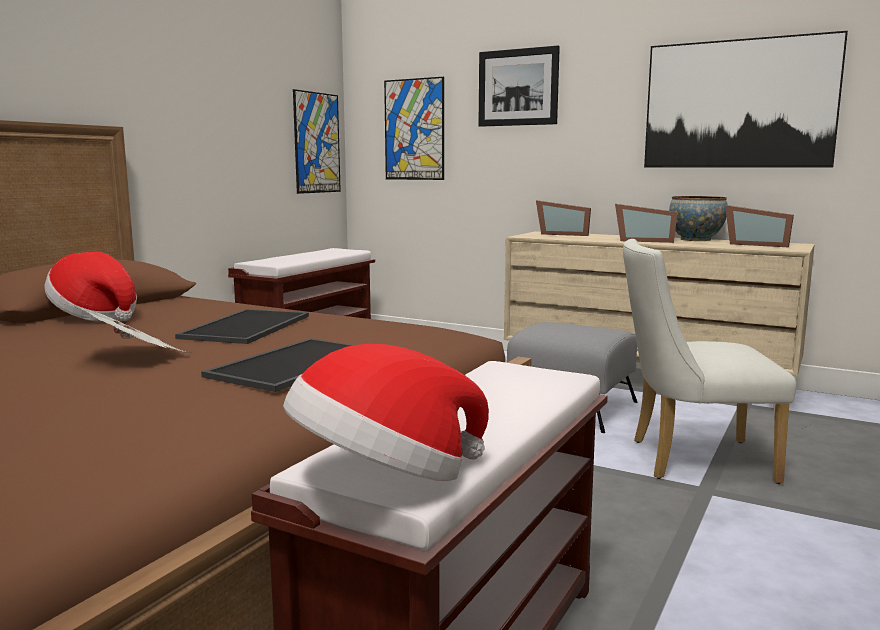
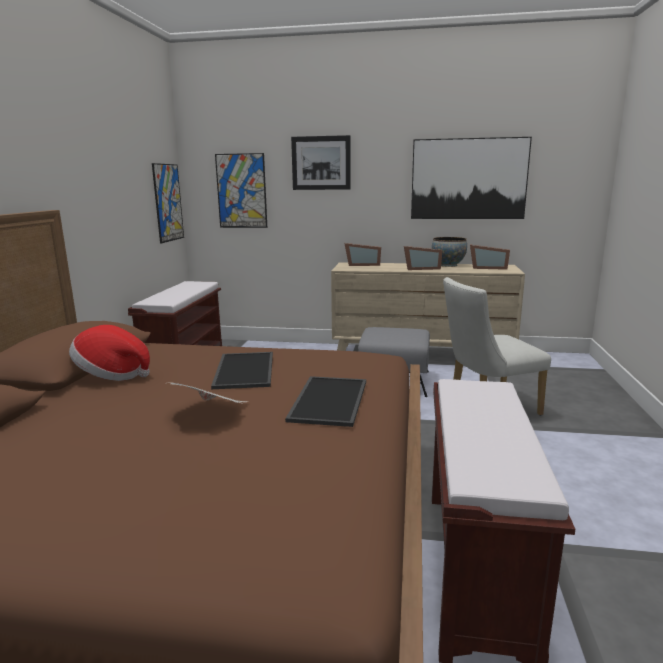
camera: 20 degrees left, 5 degrees up
(384, 478) = (512, 481): hat -> none

